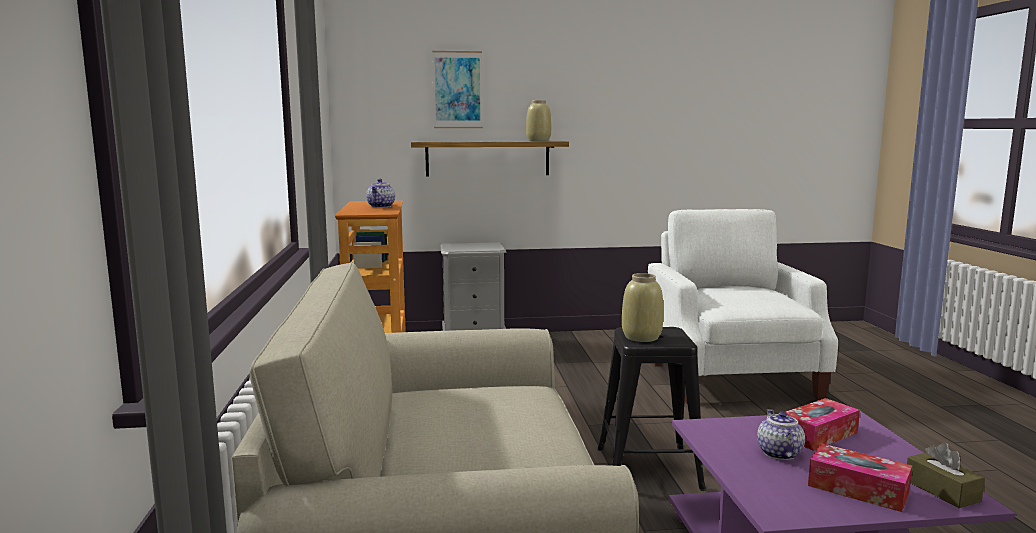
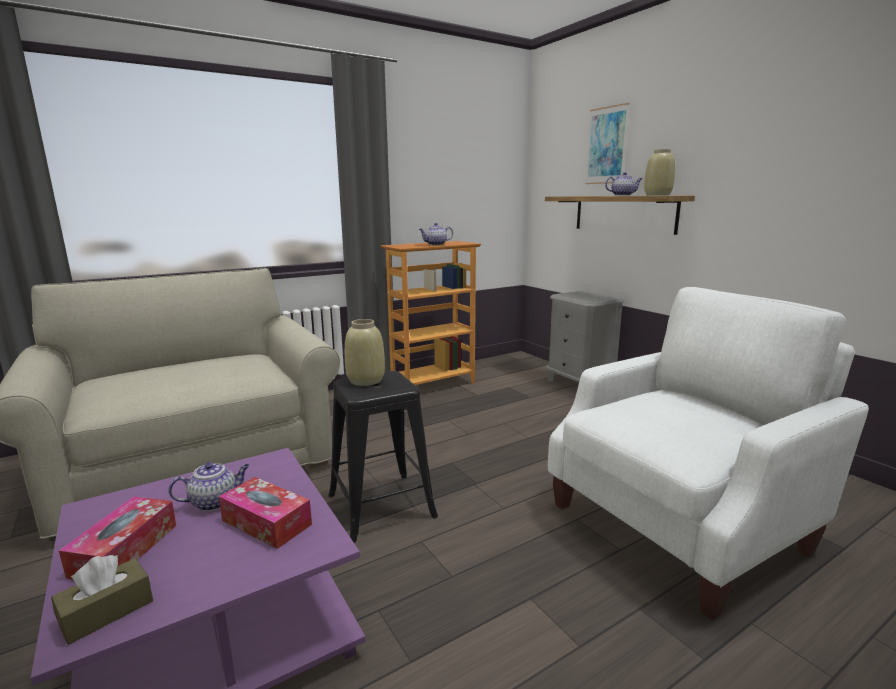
camera: 65 degrees right, 5 degrees up
(498, 140) = (623, 195): none -> teapot

